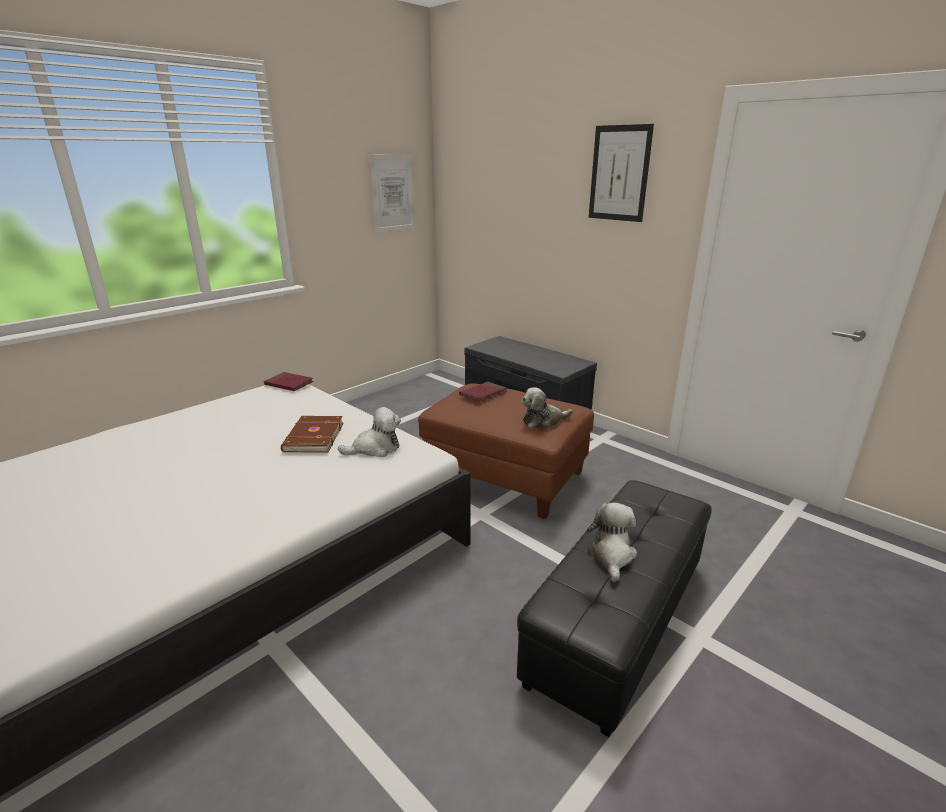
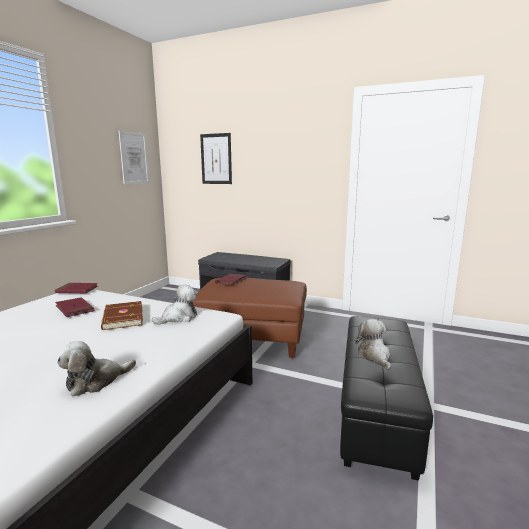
camera: 20 degrees left, 10 degrees down
(271, 414) = (74, 309): none -> red book
(543, 421) = (282, 290): plush toy -> plush toy (96, 381)
(619, 173) = (294, 139): picture -> picture (216, 159)

